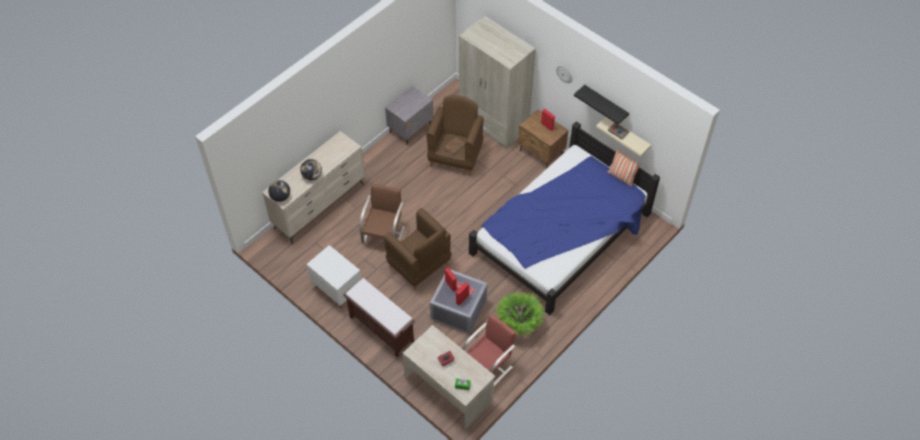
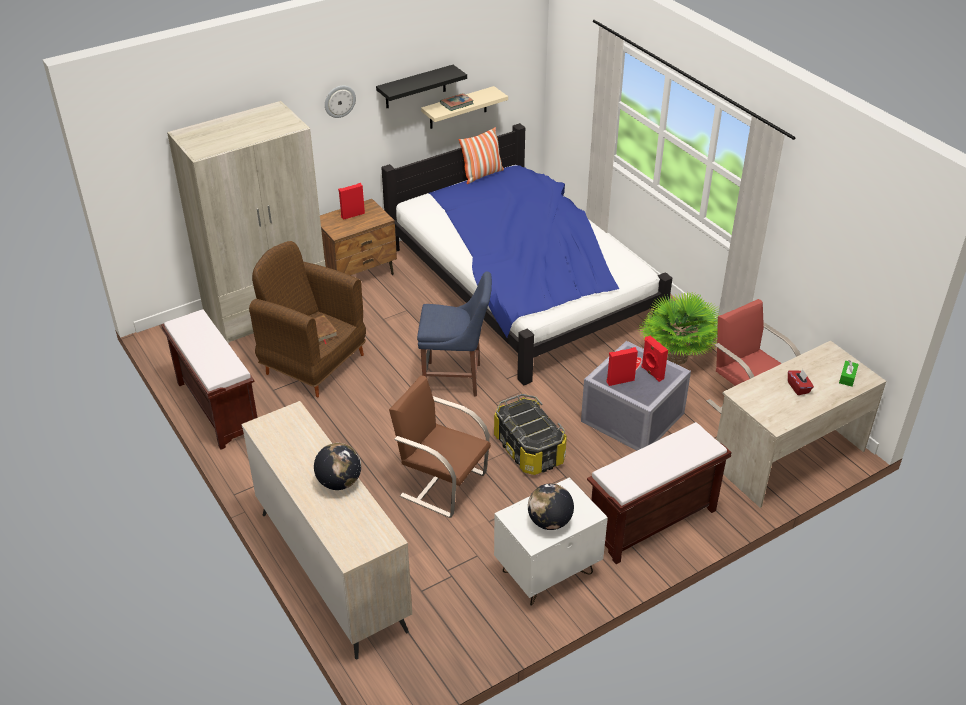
camera: 75 degrees left, 15 degrees down
(280, 197) = (372, 541): globe -> globe (549, 522)
(411, 129) = (217, 407): grey nightstand -> brown bench
(419, 266) = (529, 449): brown armchair -> storage box
(464, 221) = (456, 379): none -> blue chair

